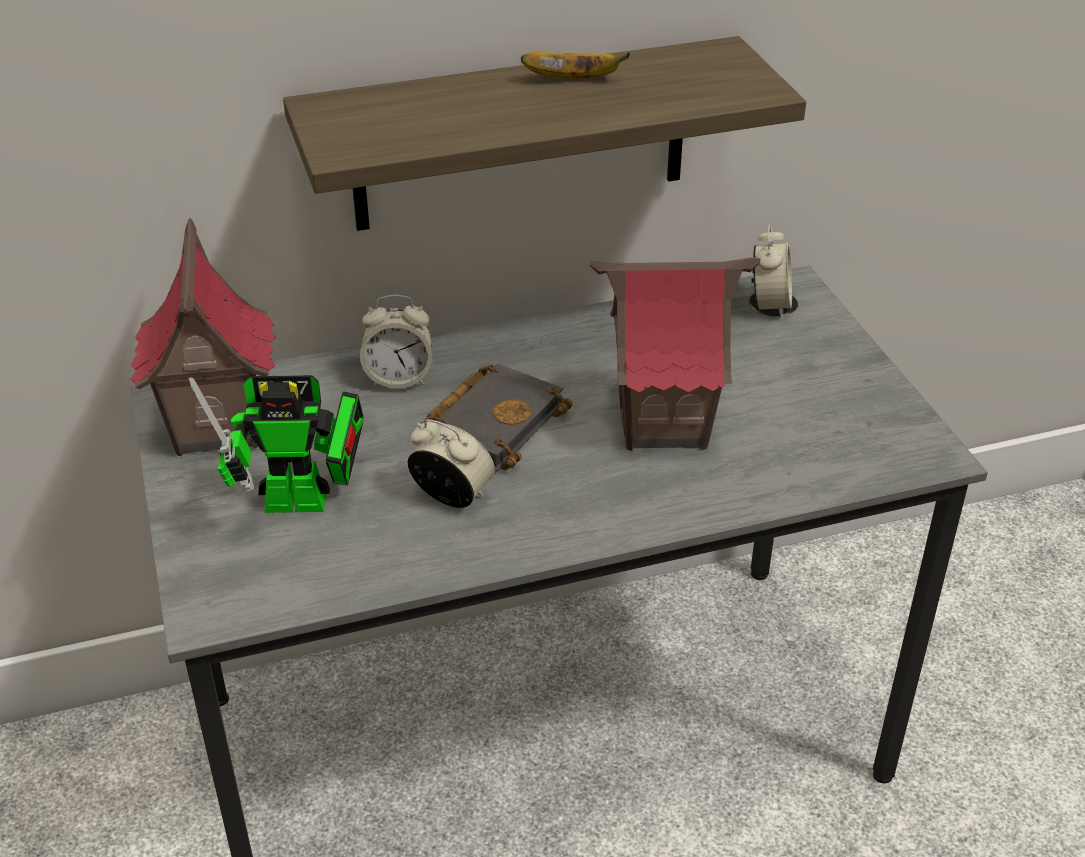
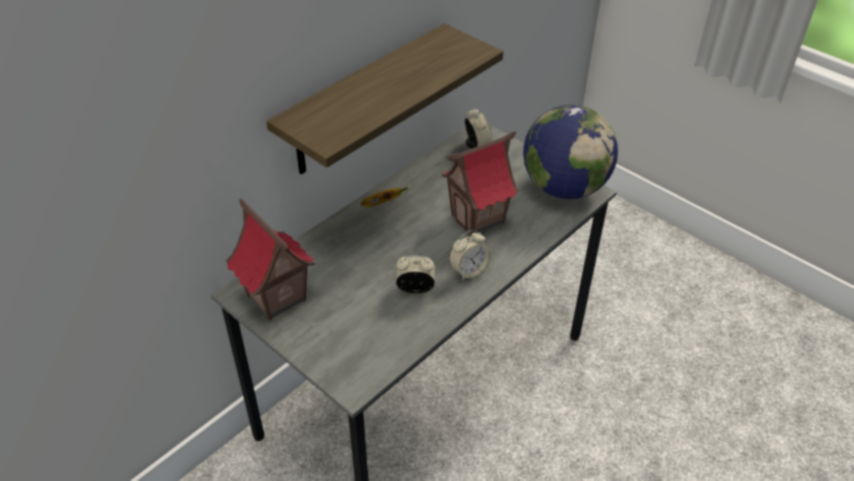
camera: 30 degrees left, 5 degrees up
(306, 502) = (352, 318): toy robot -> none
(398, 378) = (342, 240): alarm clock -> alarm clock (468, 271)
(494, 422) = (404, 245): black book -> none
(574, 79) = (395, 69): banana -> banana (382, 203)
(880, 429) = (564, 187): none -> globe

